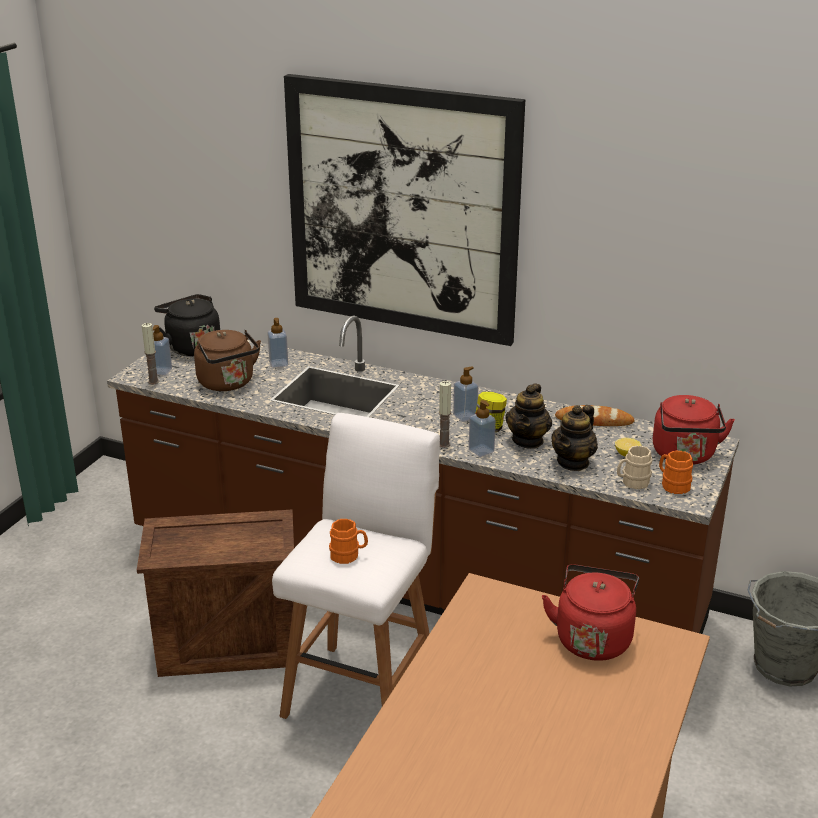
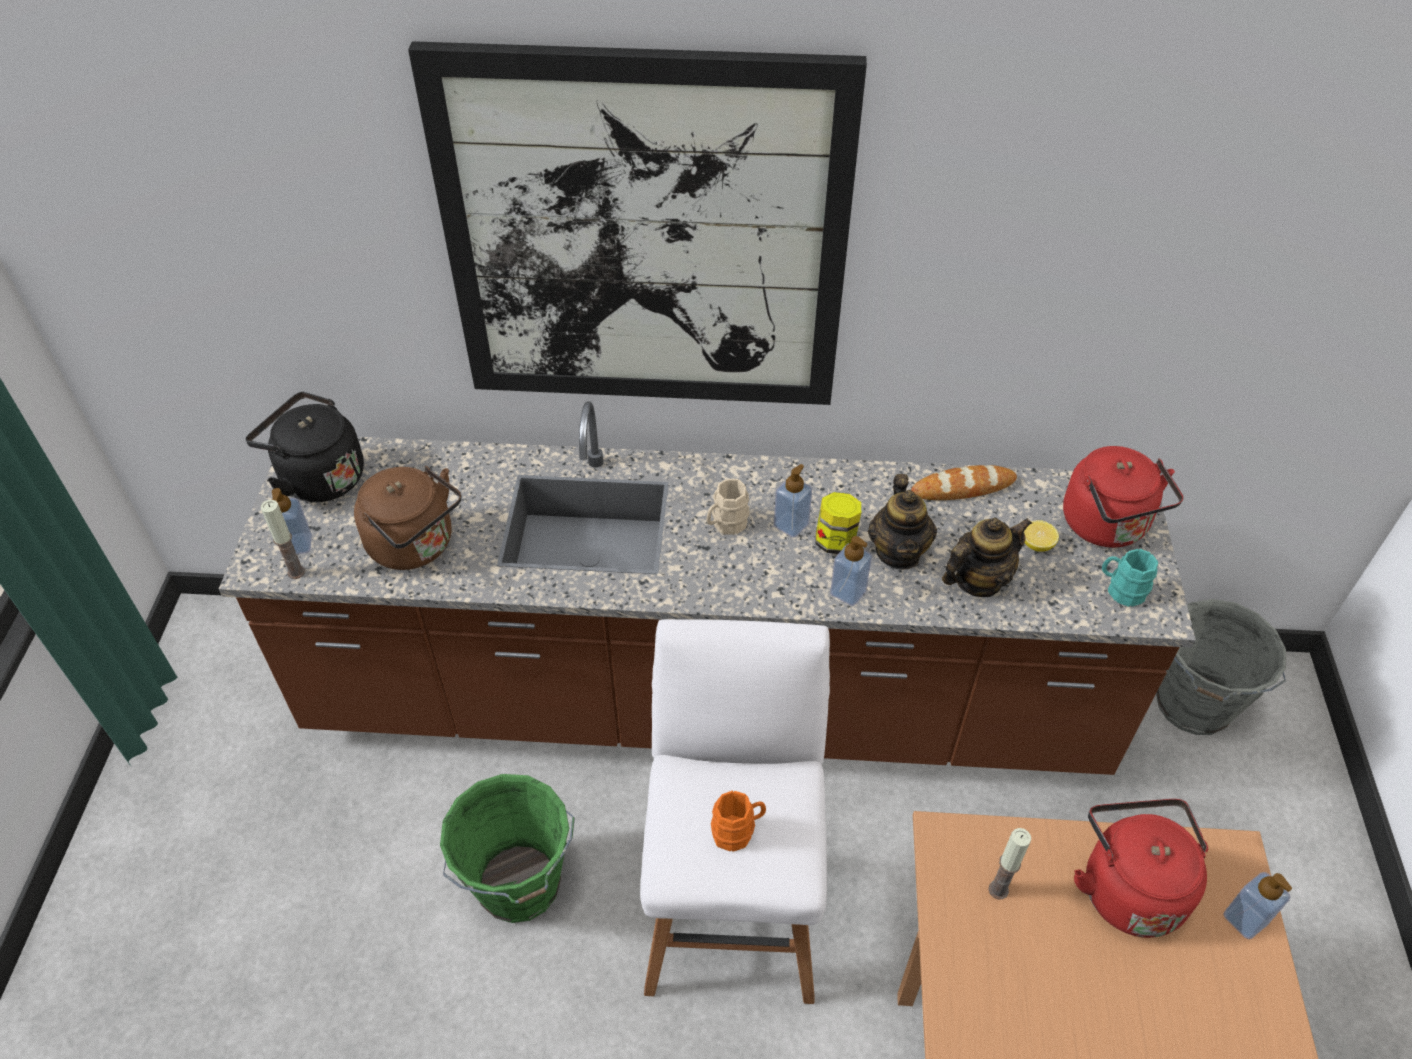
camera: 20 degrees left, 20 degrees up
(230, 642) = (520, 887): crate -> green bucket
(278, 363) = (471, 480): soap dispenser -> soap dispenser (1244, 919)
(444, 444) = (792, 592): candle -> candle (998, 889)
(573, 462) = (978, 580): teapot -> teapot turned 135 degrees counterclockwise
(632, 482) = (1070, 600): beige mug -> beige mug (726, 524)
(672, 485) = (1121, 590): orange mug -> turquoise mug

